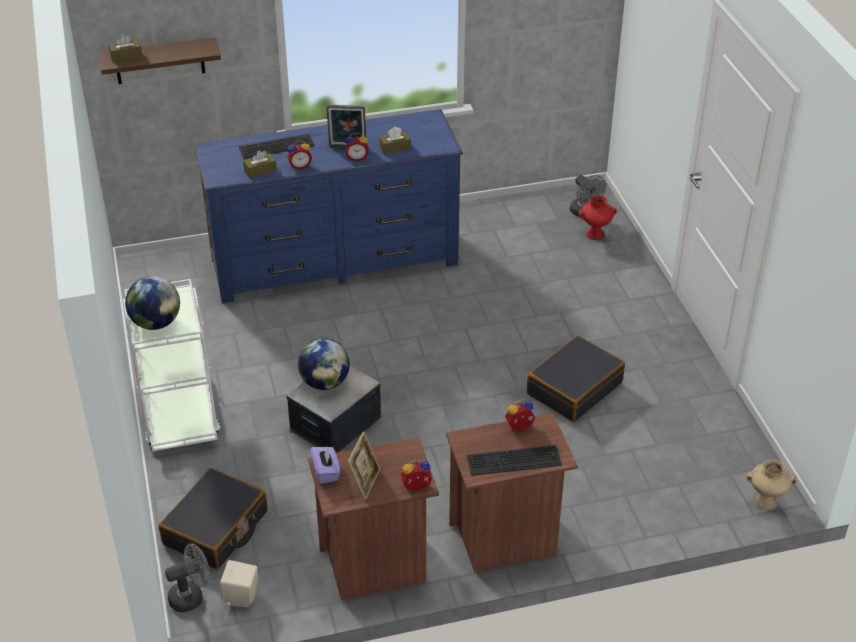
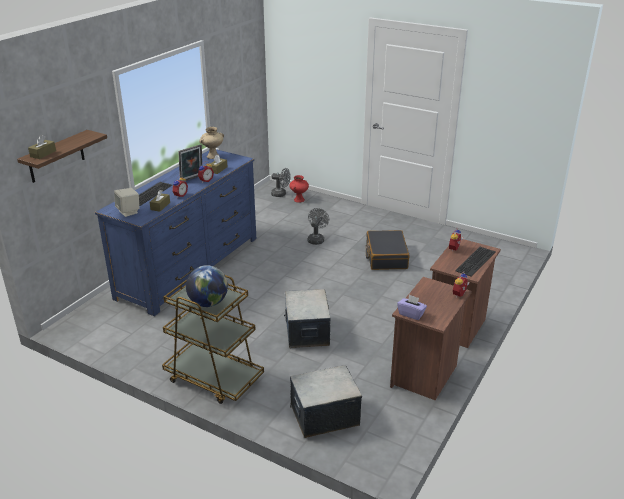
camera: 45 degrees left, 10 degrees down
(179, 413) = (213, 378): white cart -> brown cart
(191, 596) = (364, 454): grey fan -> grey fan (316, 239)
(216, 529) = (324, 415): black suitcase -> storage box
(241, 596) = (389, 435): beige speaker -> beige speaker (128, 212)
(325, 382) = (298, 304): globe -> none
(365, 482) = (435, 306): picture frame -> none
(765, 502) = (518, 254): beige vase -> beige vase (213, 156)

